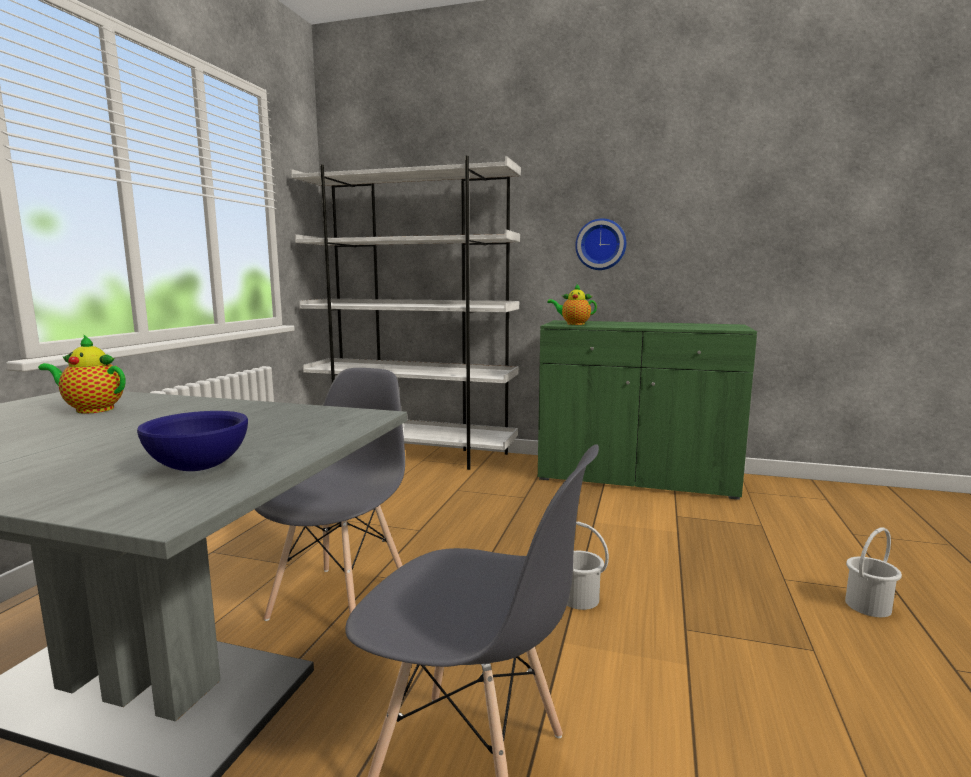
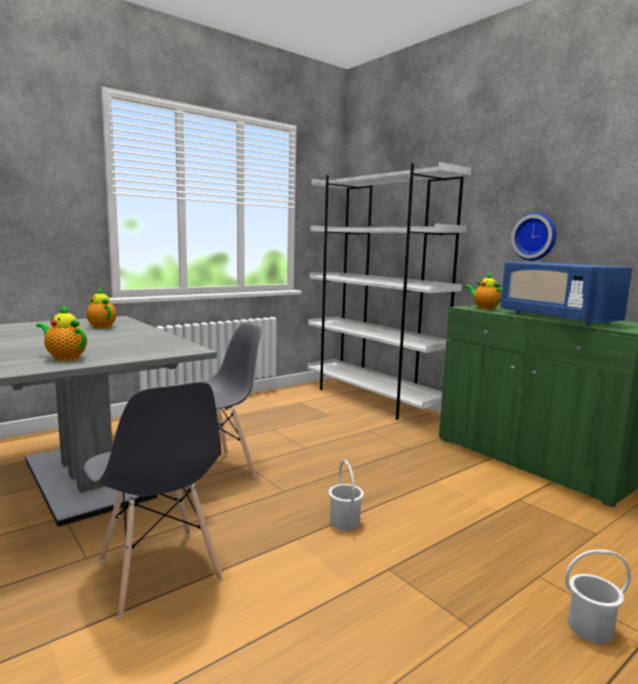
camera: 35 degrees right, 0 degrees up
(200, 467) = (65, 358): blue bowl -> teapot
(658, 326) = (555, 318): none -> blue microwave

